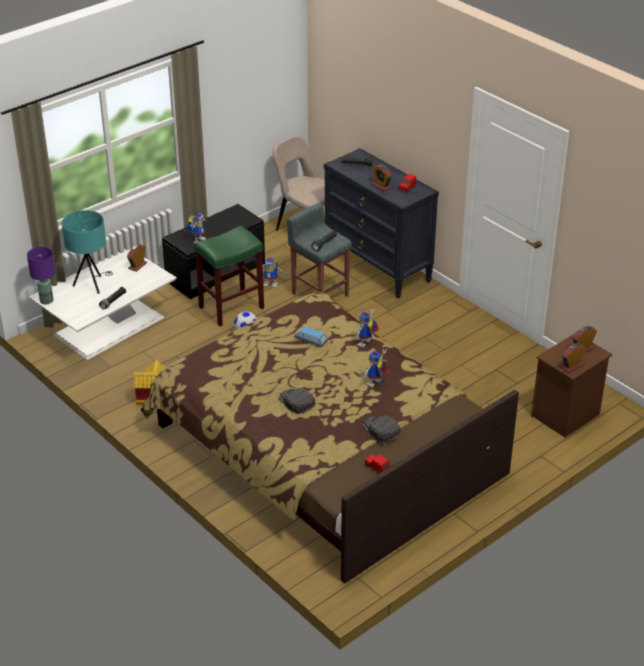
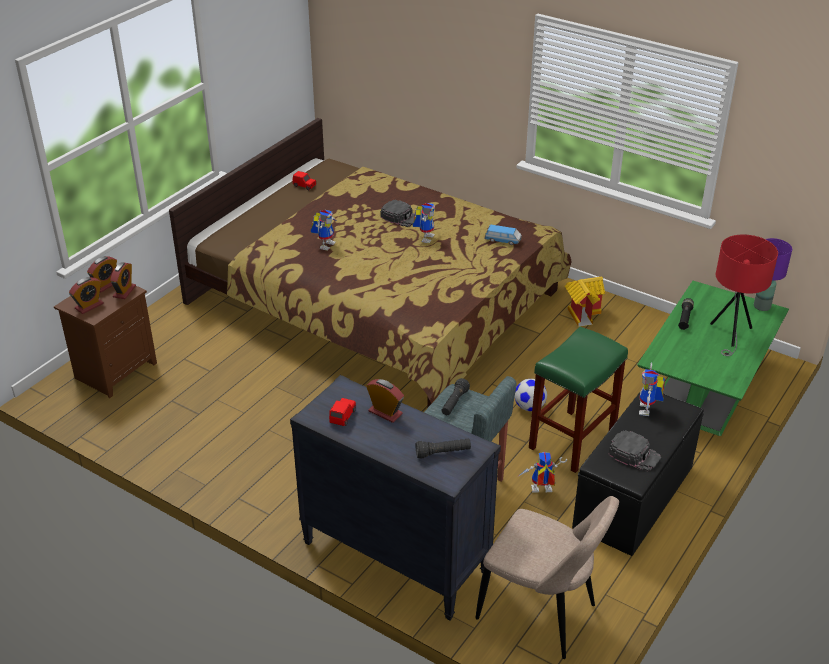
camera: 165 degrees right, 0 degrees up
(92, 284) = (730, 335): turquoise table lamp -> red table lamp
(107, 327) = (705, 385): white coffee table -> green coffee table
(137, 266) = (700, 371): alarm clock -> alarm clock (124, 291)
(310, 341) = (413, 276): toy car -> toy car (502, 240)
(365, 344) = (349, 282): toy robot -> toy robot (425, 237)
(380, 430) = (308, 207): black cap -> black cap (634, 454)

